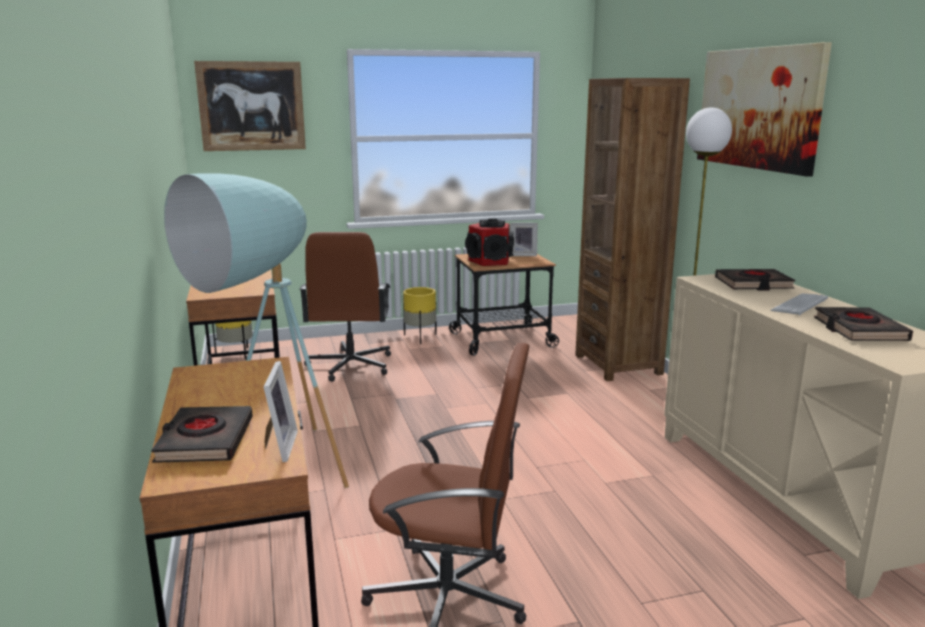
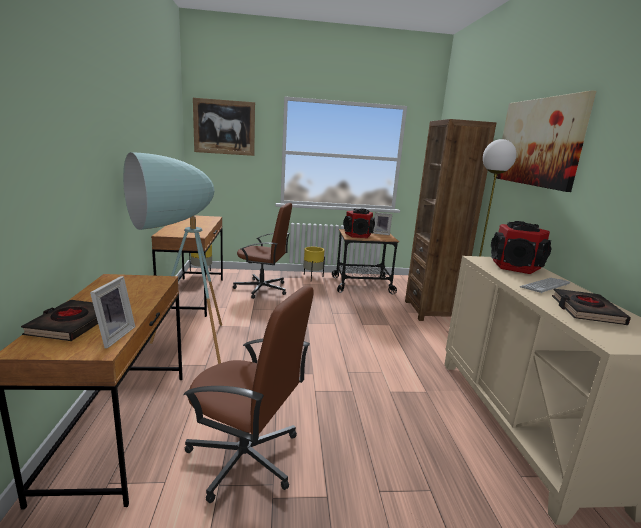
camera: 10 degrees right, 0 degrees up
(350, 366) = (262, 289): brown office chair -> brown office chair turned 90 degrees counterclockwise
(753, 284) = (516, 267): black book -> speaker

